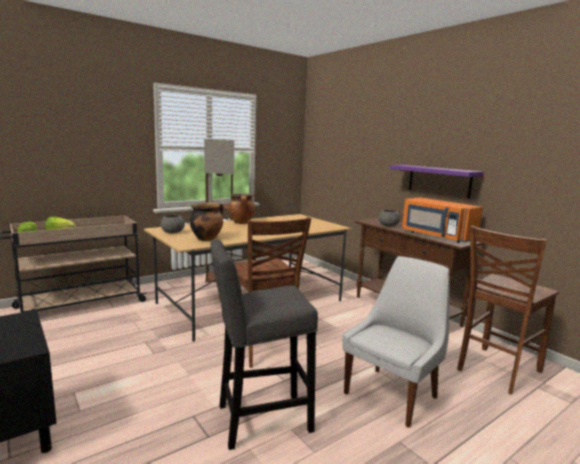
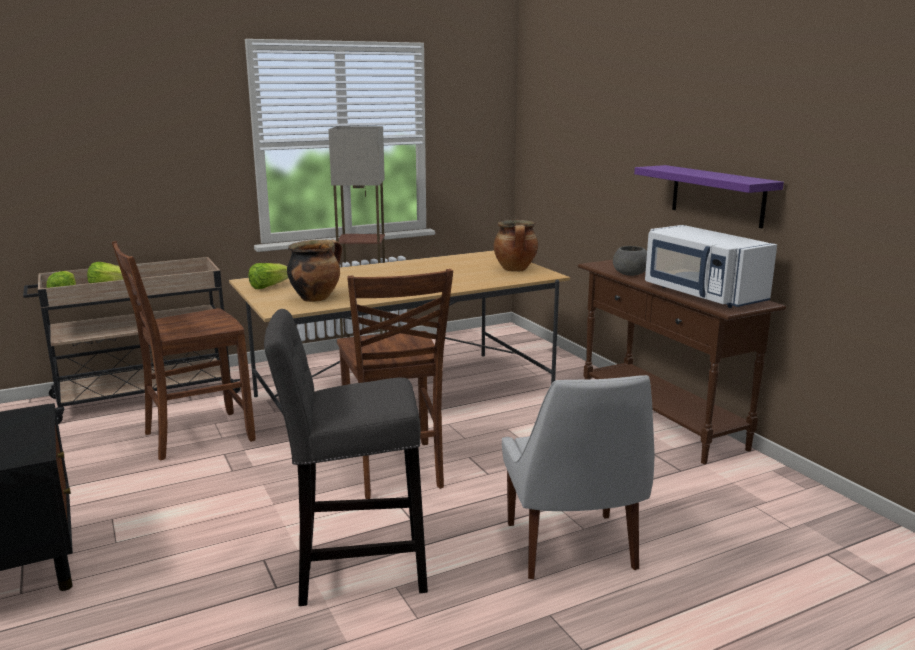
camera: 10 degrees right, 5 degrees up
(172, 232) = (268, 287): grey bowl -> lettuce
(241, 223) = (388, 268): cooking pot -> cooking pot (515, 269)
(392, 394) = (572, 549): white chair -> white chair turned 120 degrees clockwise
(436, 236) = (701, 294): orange microwave -> white microwave
(496, 370) = (769, 524): brown chair -> brown chair (196, 436)

